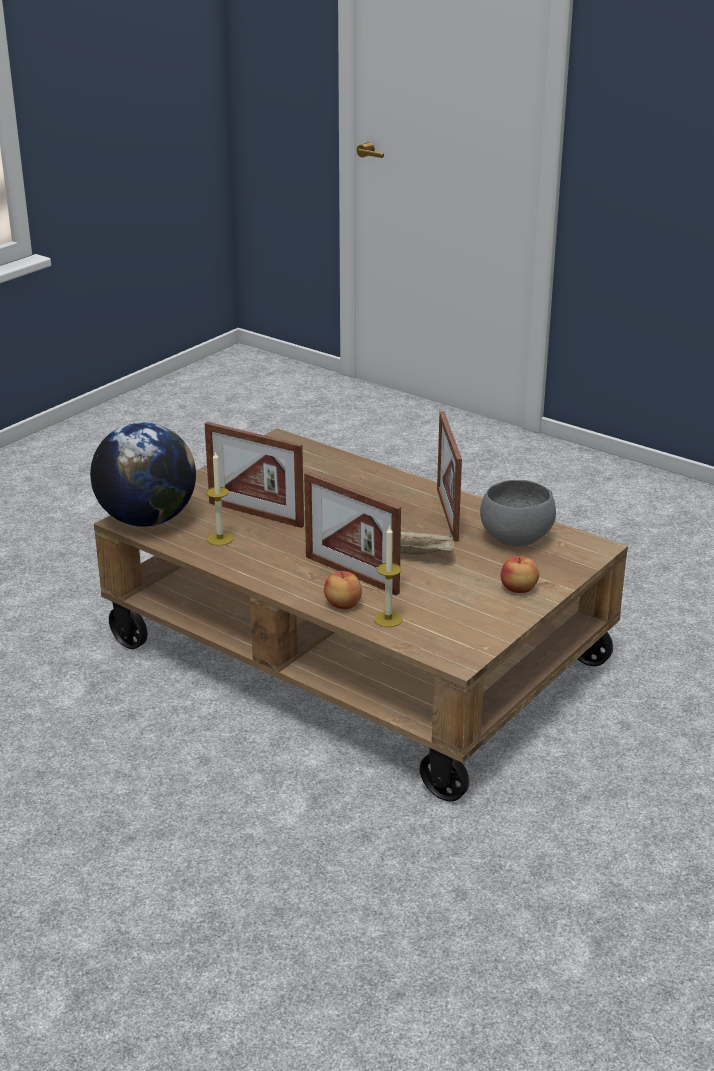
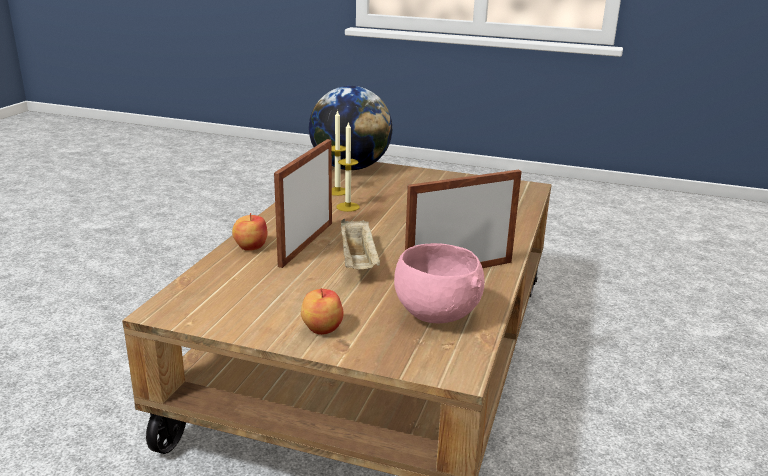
camera: 70 degrees right, 5 degrees down
(255, 514) = (388, 197): picture frame -> none
(388, 619) = (231, 268): candle -> candle (348, 207)
(514, 539) = (435, 314): grey bowl -> pink bowl

